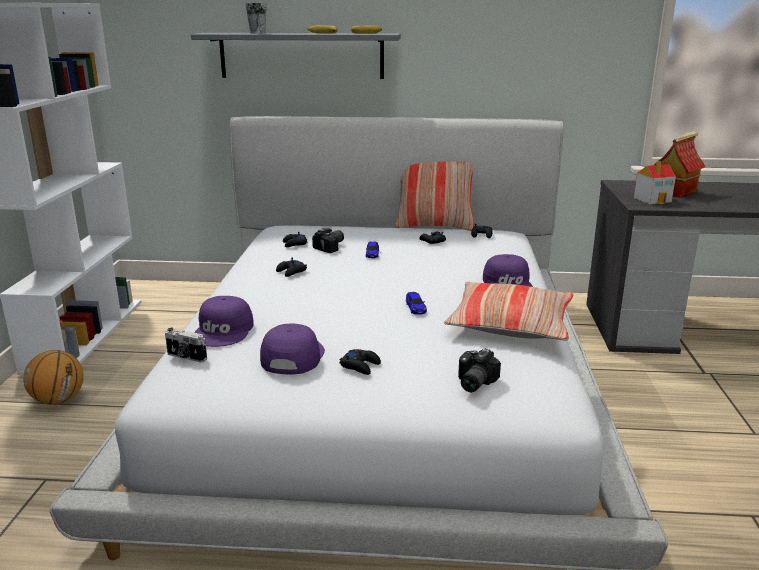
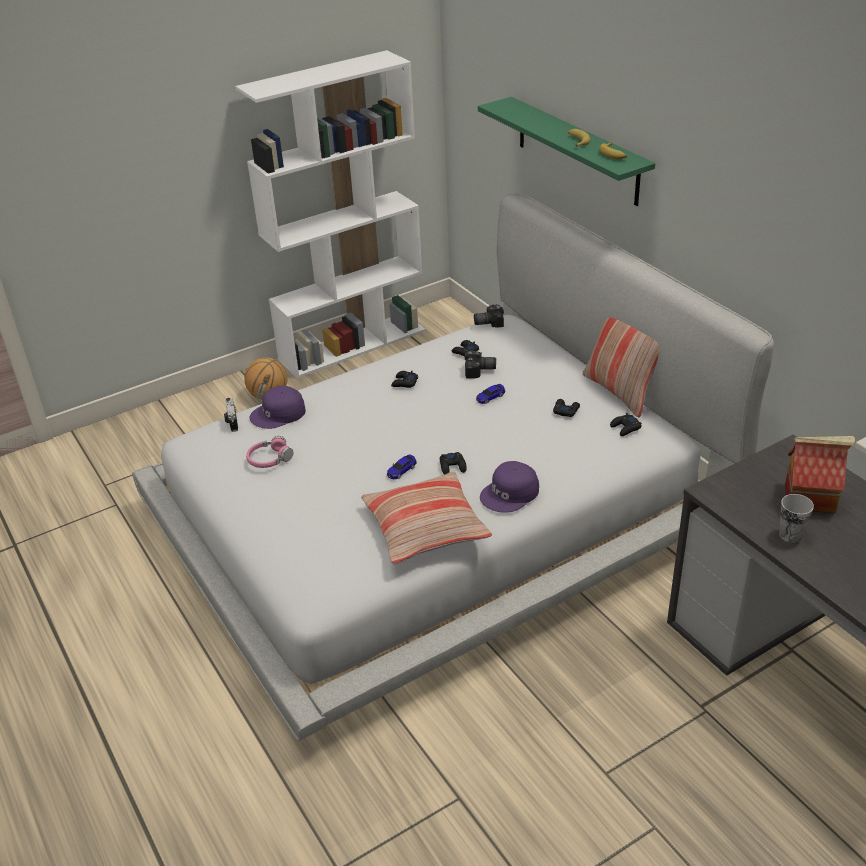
camera: 55 degrees right, 15 degrees up
(257, 33) = (533, 119): cup -> cup (790, 535)
(291, 356) = (269, 459): purple cap -> pink headphones
(301, 55) = (577, 151): grey shelf -> green shelf
(360, 366) = (285, 492): black game controller -> black game controller (453, 466)
(472, 382) = (307, 549): camera -> camera (488, 322)
(652, 200) = (748, 492): toy house -> none

